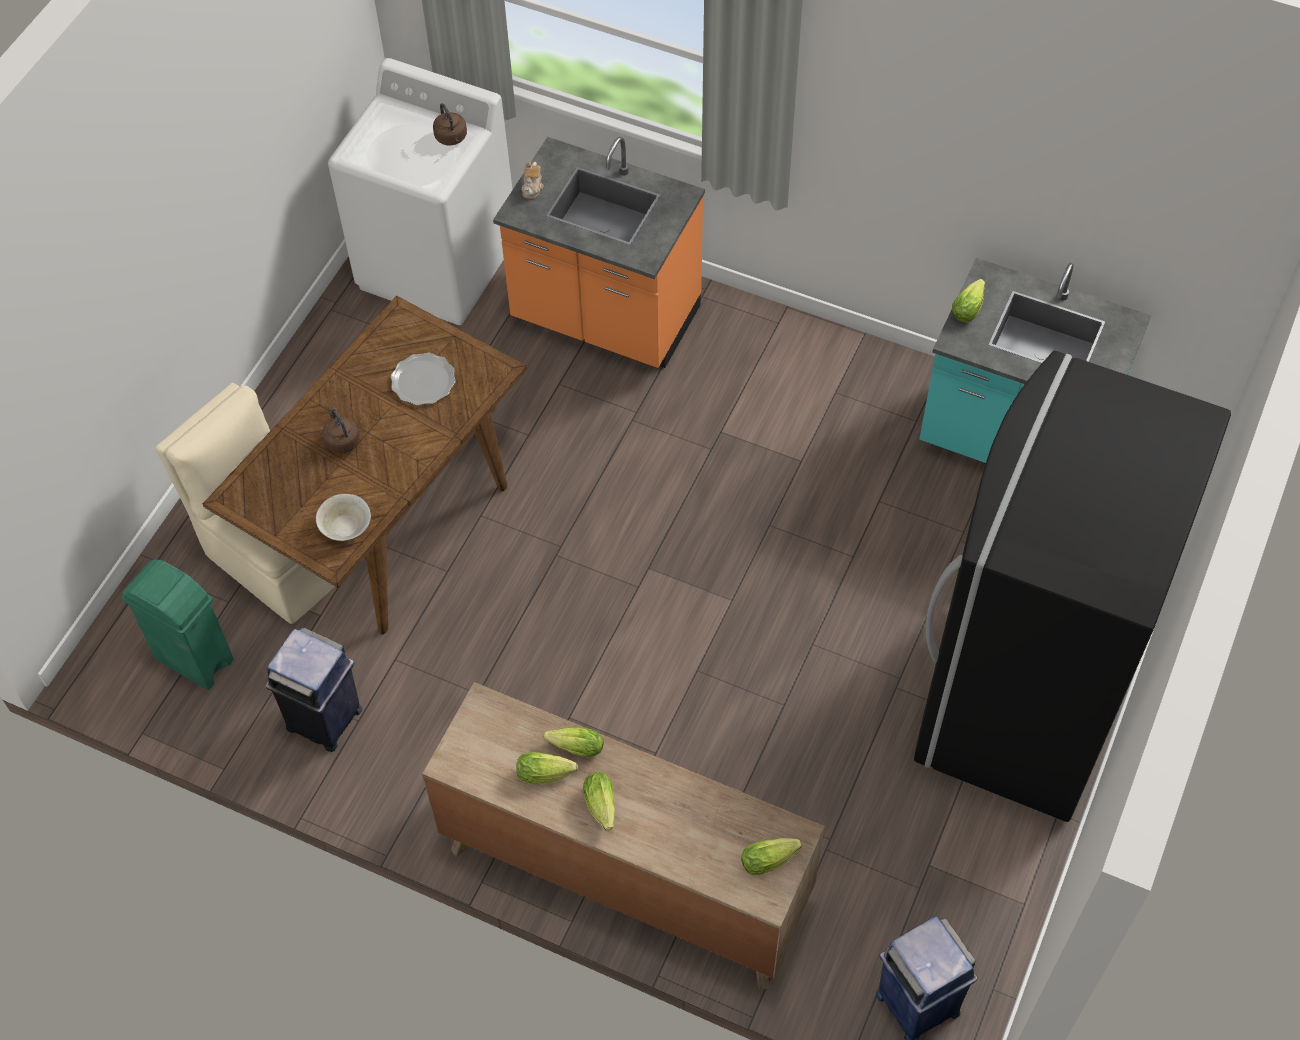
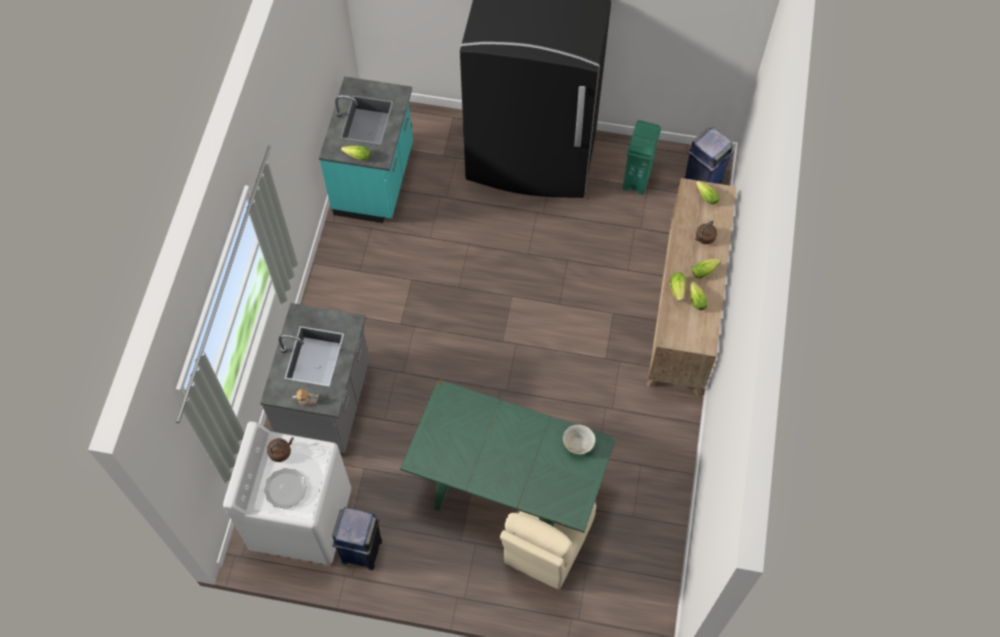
camera: 105 degrees left, 5 degrees up
(195, 661) = (631, 568): green trash can -> green trash can (637, 178)
(325, 720) = (645, 482): blue trash can -> blue trash can (362, 550)
(341, 440) = (518, 466): brown kettle -> brown kettle (704, 238)
(389, 522) = (508, 488): brown dining table -> green dining table
(423, 381) = (464, 432): plate -> plate (286, 489)
(605, 319) = (328, 405): orange counter -> grey counter

